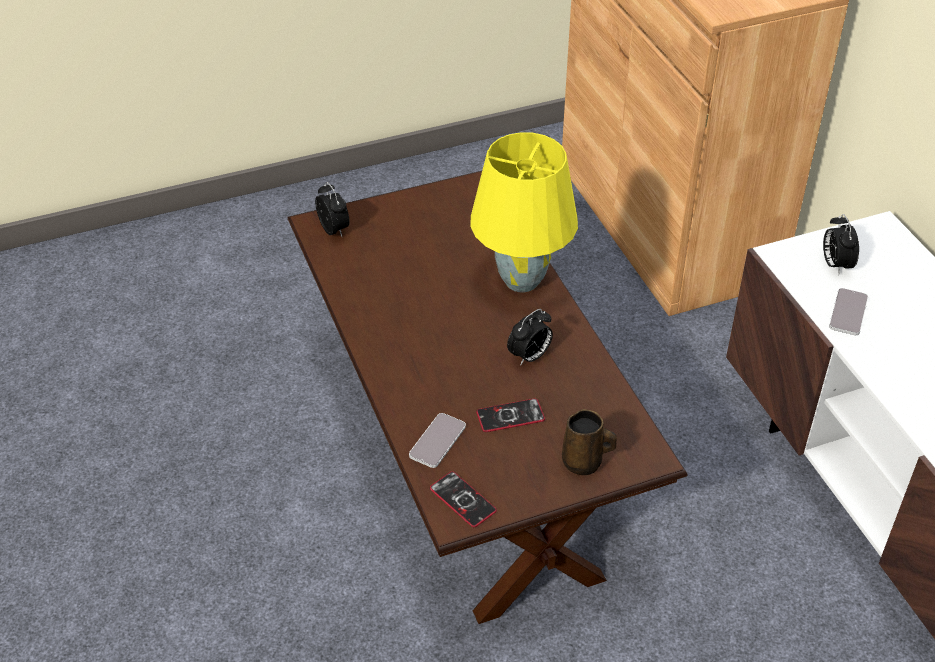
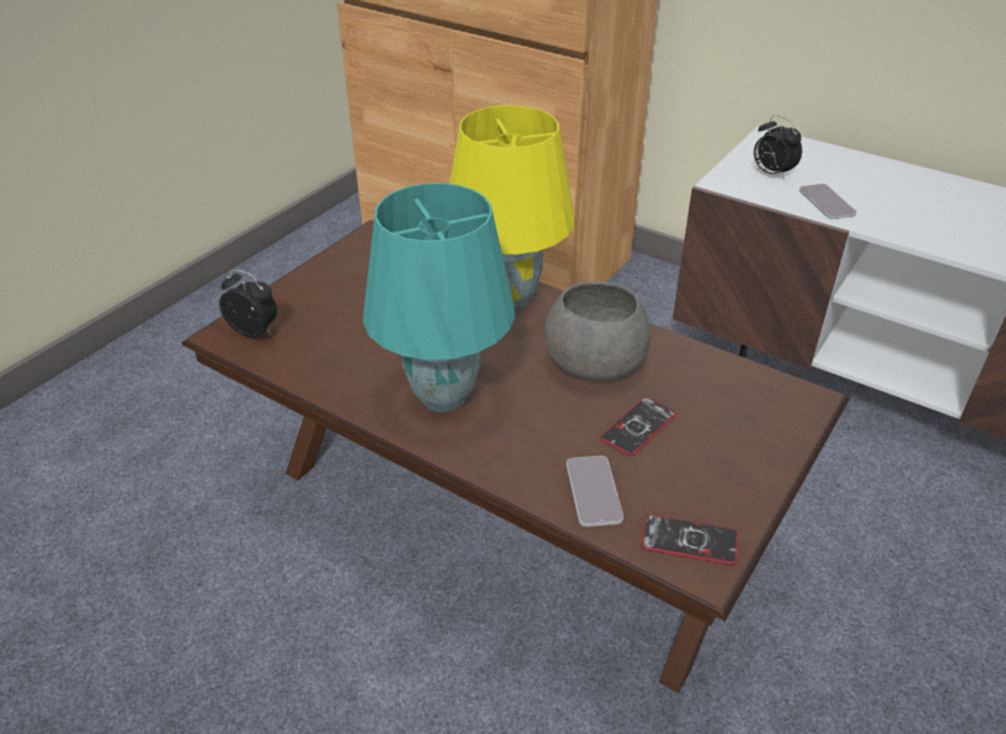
camera: 35 degrees left, 5 degrees down
(409, 333) = (445, 396): none -> turquoise table lamp
(529, 357) = (592, 362): alarm clock -> grey bowl
(584, 463) = (758, 435): brown mug -> none

